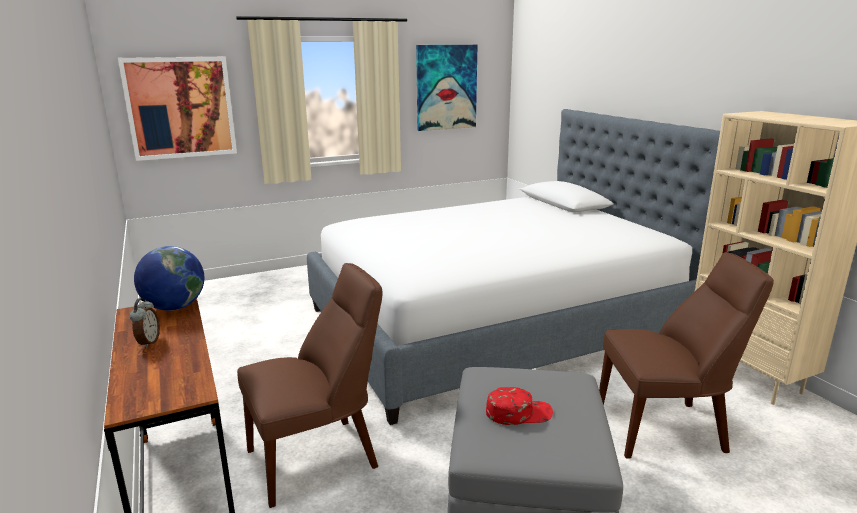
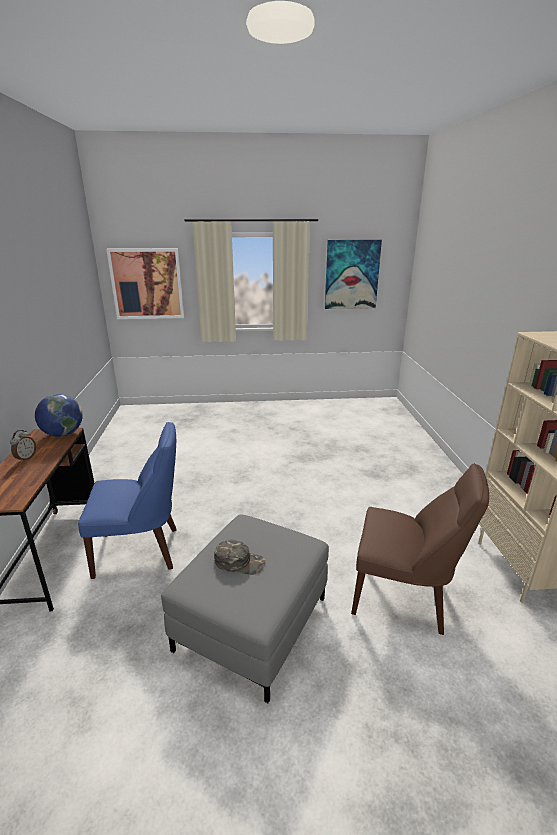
camera: 20 degrees right, 5 degrees up
(318, 457) = (141, 551): brown chair -> blue chair
(496, 323) = (333, 474): bed -> none
(518, 412) = (239, 562): red cap -> green cap

